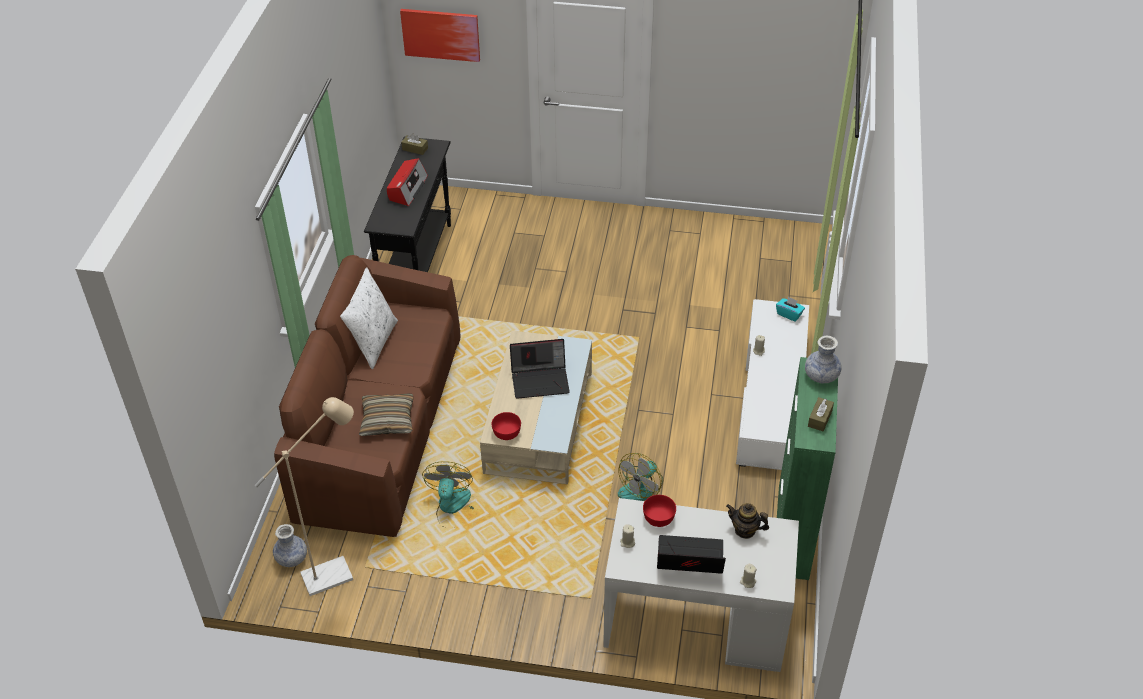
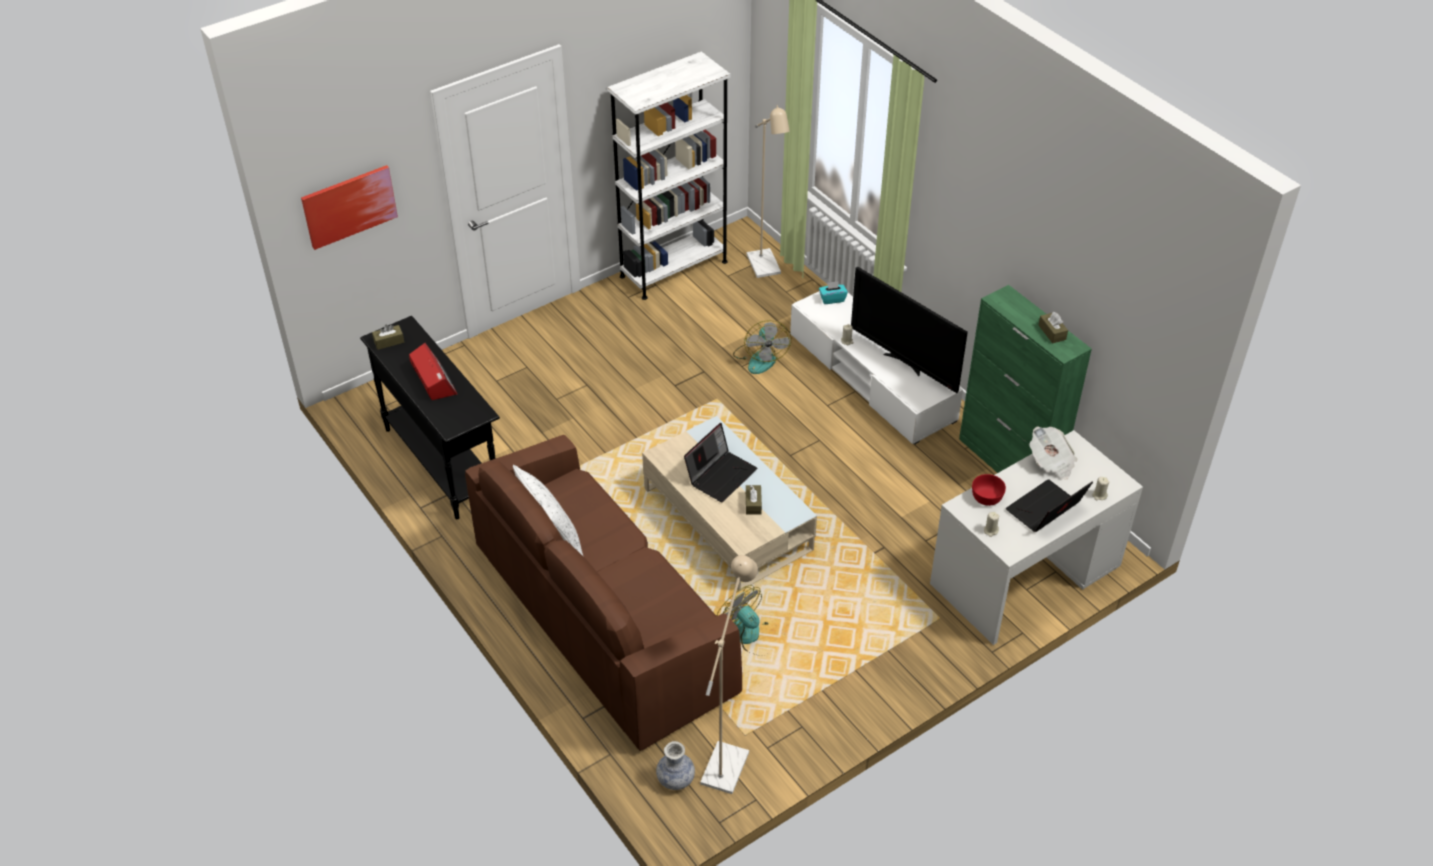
camera: 45 degrees left, 0 degrees up
(387, 420) = (656, 591): pillow -> none
(506, 432) = (750, 534): red bowl -> none
(535, 414) = (753, 504): none -> brown tissue box
(641, 487) = (868, 511): fan -> fan (760, 357)
(727, 230) = (673, 269): none -> white bookcase
(745, 530) = (1051, 462): teapot -> newspaper
(781, 395) = (904, 363): none -> television
(795, 270) = (766, 269): none -> beige floor lamp
(821, 376) = (1013, 302): vase -> none

